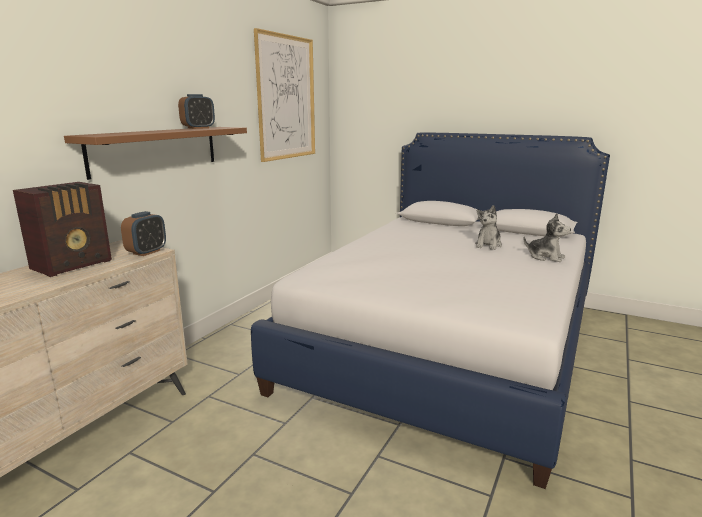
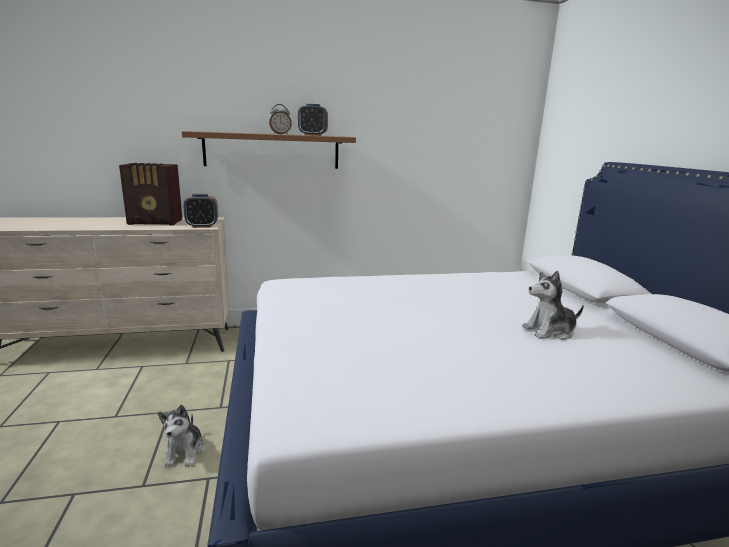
camera: 50 degrees right, 0 degrees up
(181, 130) = (280, 134): none -> alarm clock
(286, 98) = (457, 113): picture -> none
(545, 257) = (586, 379): plush toy -> plush toy (185, 452)

